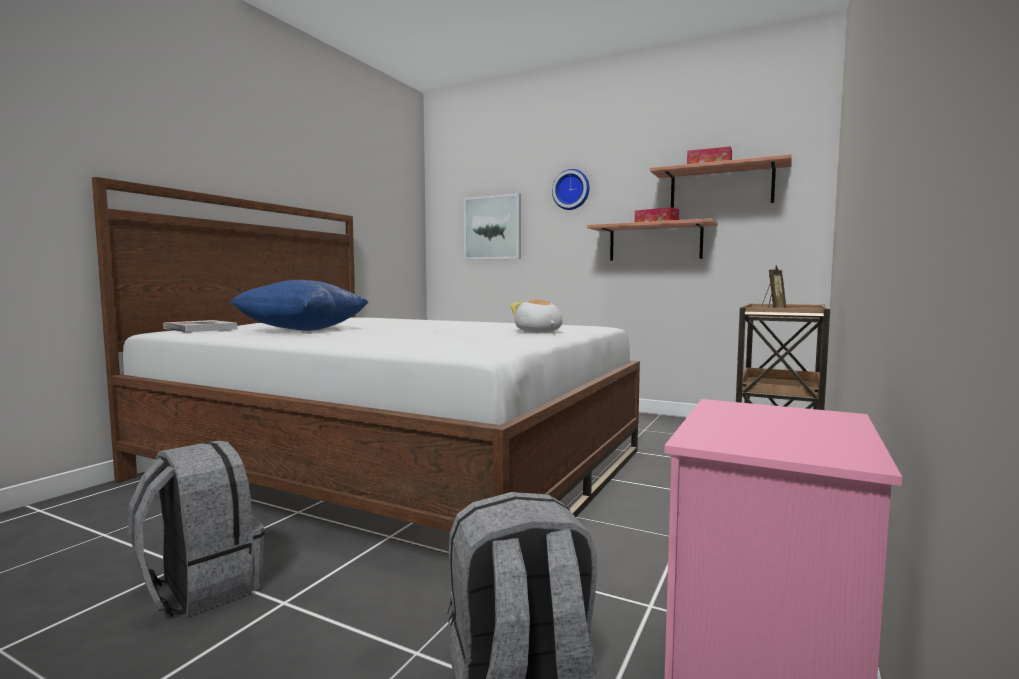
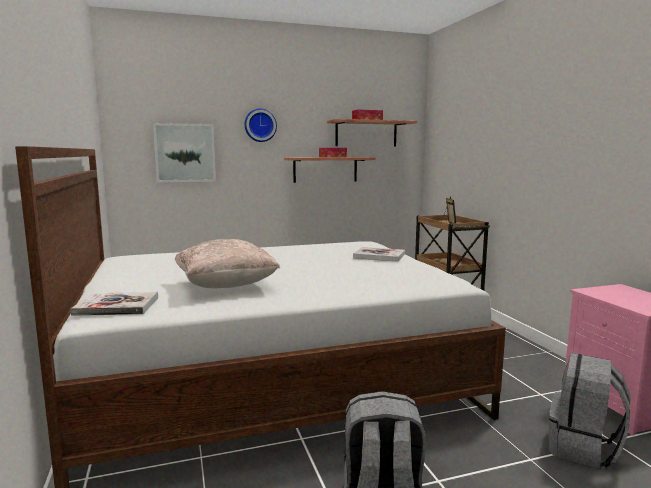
camera: 45 degrees left, 5 degrees up
(303, 330) = (225, 286): blue pillow -> beige pillow
(538, 331) = (379, 256): plush toy -> book

